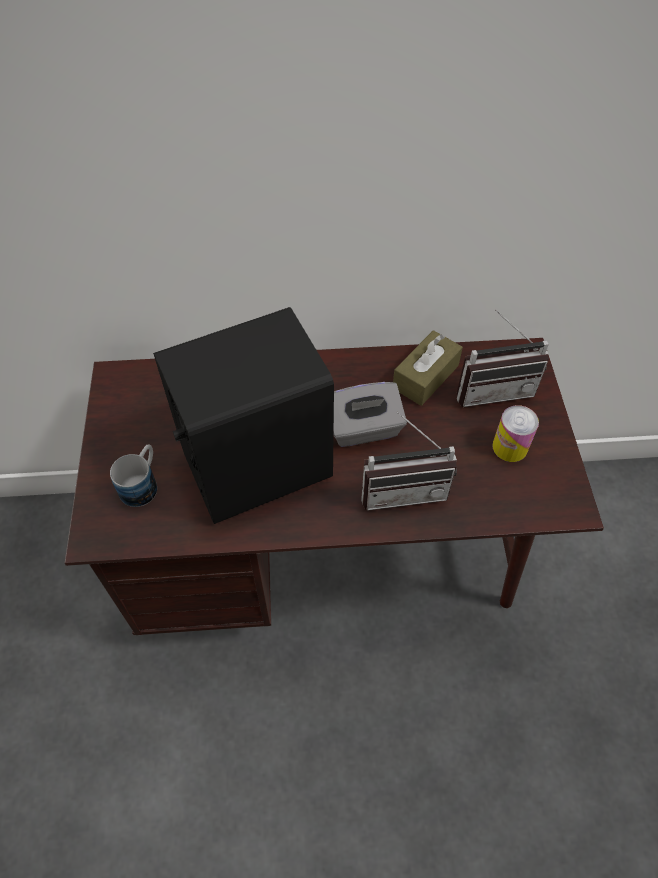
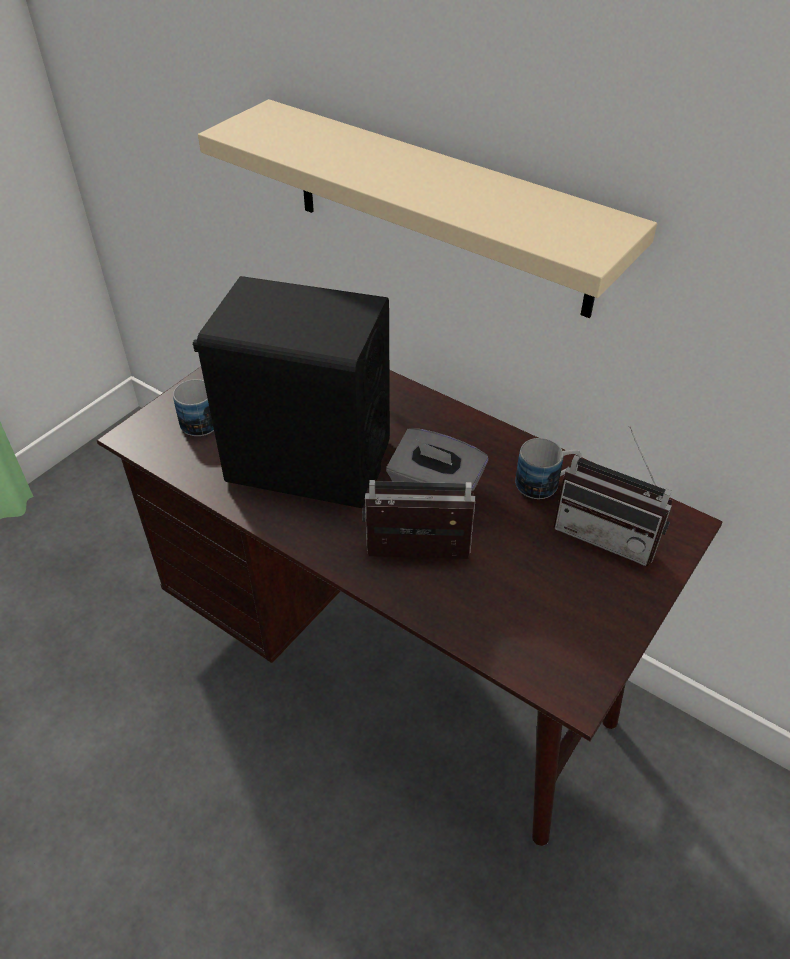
camera: 40 degrees right, 10 degrees down
(263, 208) = (439, 208): none -> beige shelf
(403, 488) = (416, 560): radio -> radio turned 150 degrees clockwise
(425, 377) = (546, 483): brown tissue box -> mug
(510, 447) = (567, 595): can -> none

